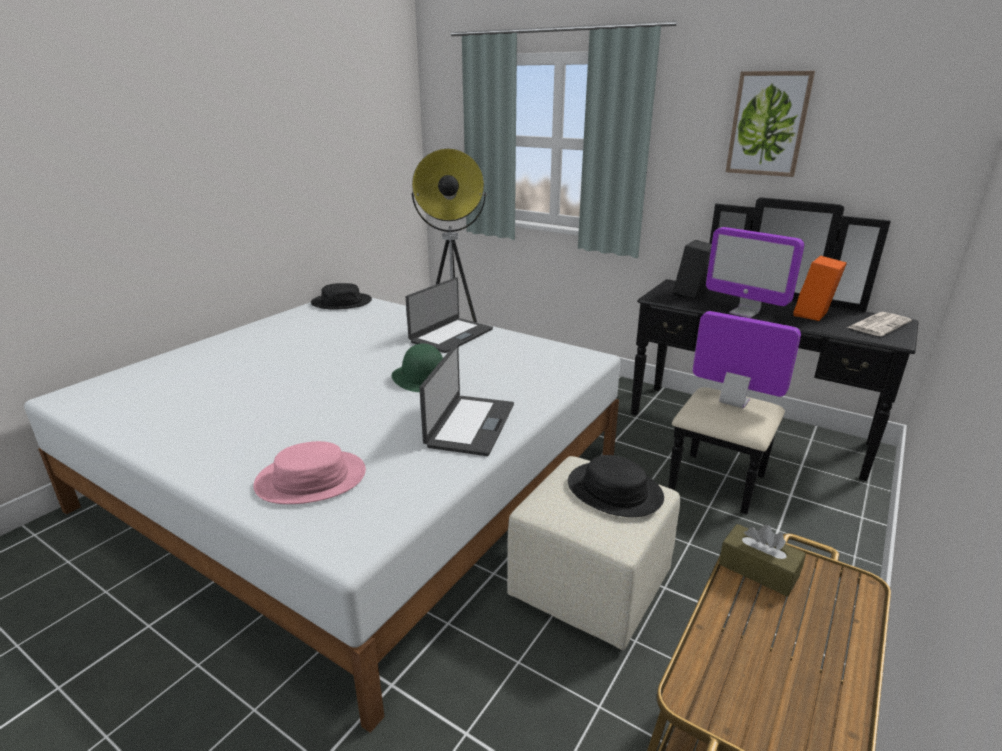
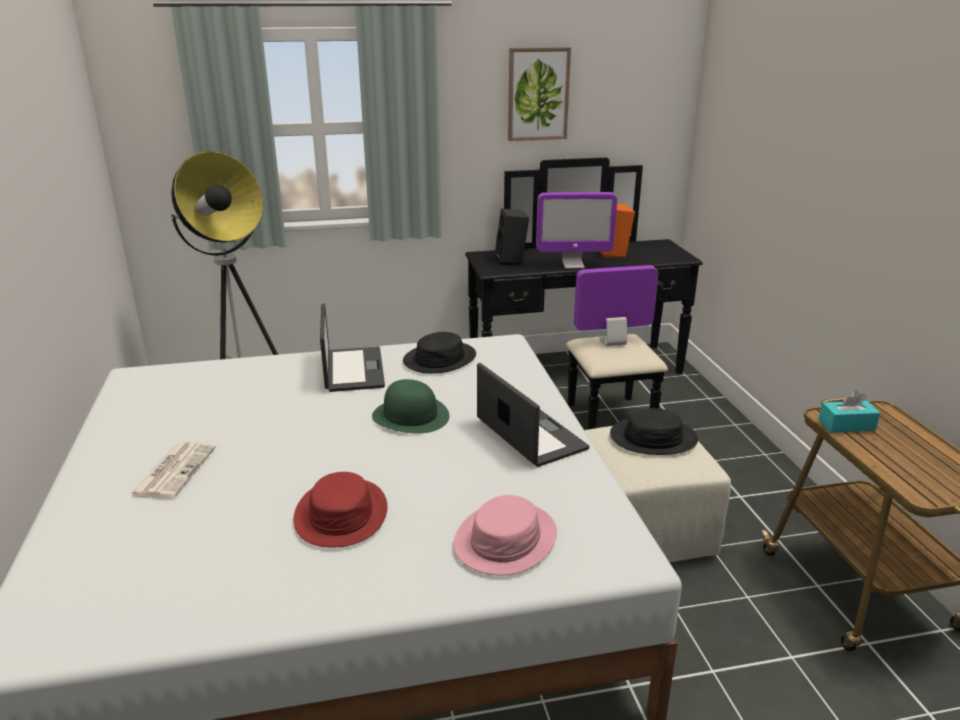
camera: 45 degrees left, 0 degrees up
(273, 412) = (341, 514): none -> red hat
(341, 302) = (146, 382): black hat -> black hat (439, 359)
(758, 570) = (846, 425): brown tissue box -> turquoise tissue box
(878, 324) = (658, 249): newspaper -> newspaper (174, 470)

